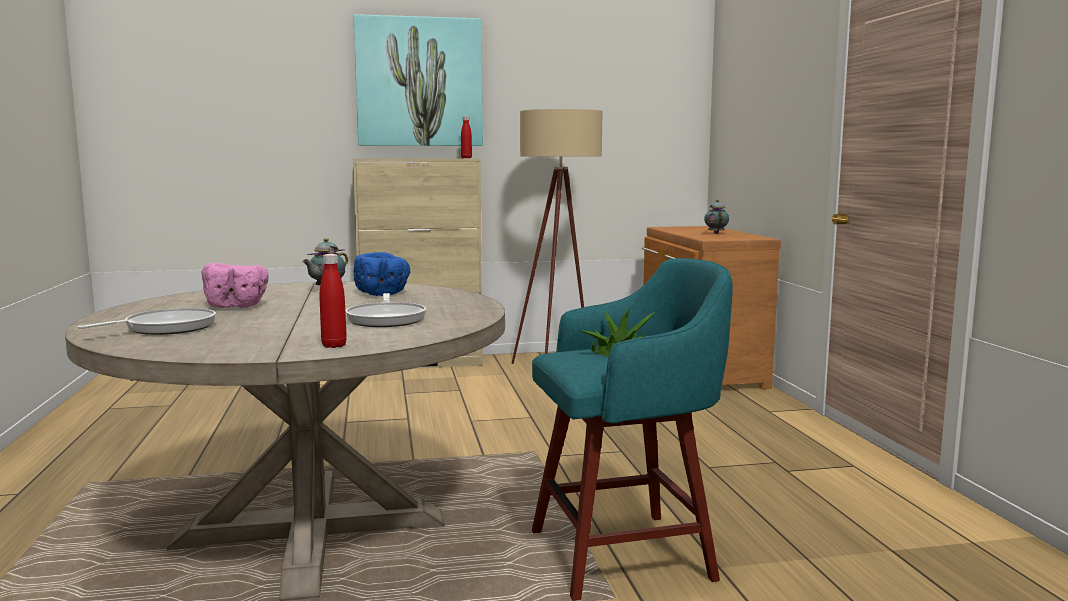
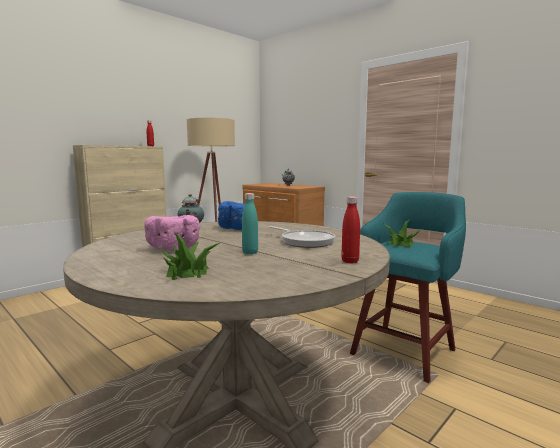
camera: 35 degrees left, 0 degrees up
(165, 328) = (187, 272): frying pan -> potted plant
(281, 321) = (250, 252): none -> turquoise bottle
(419, 82) = (113, 97): picture -> none

